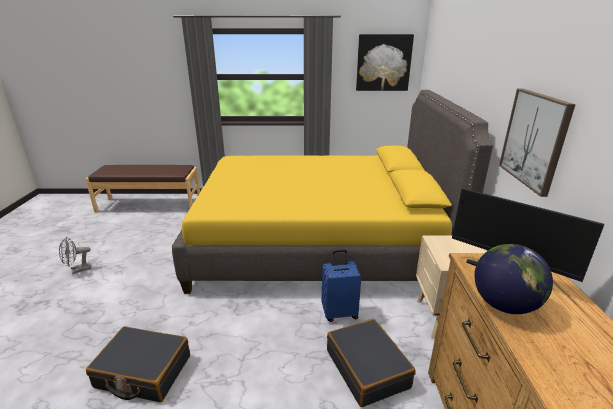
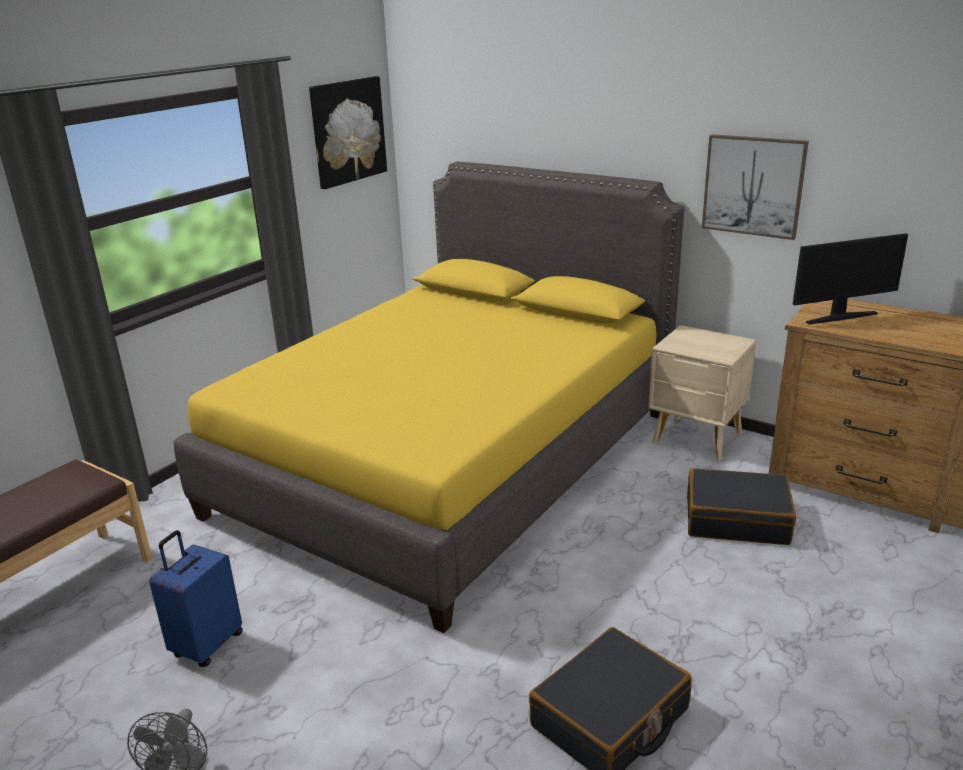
camera: 55 degrees left, 0 degrees up
(339, 313) = (627, 502): blue suitcase -> blue suitcase (206, 645)
(504, 305) = (885, 334): globe -> none

